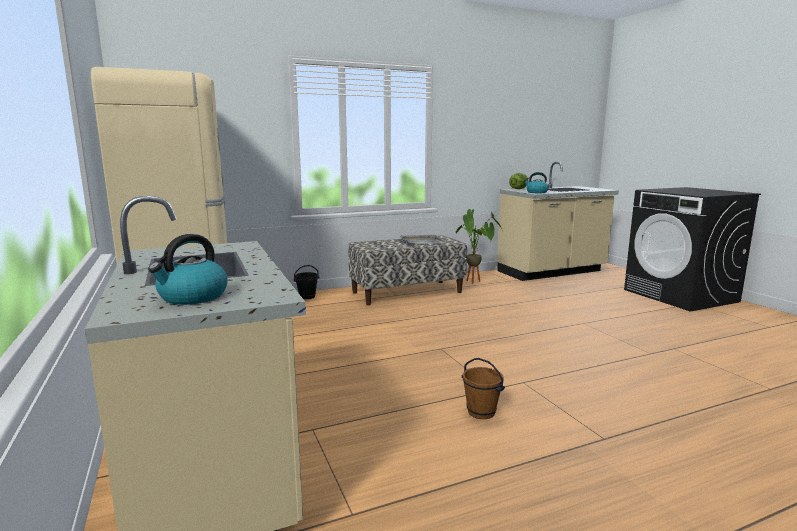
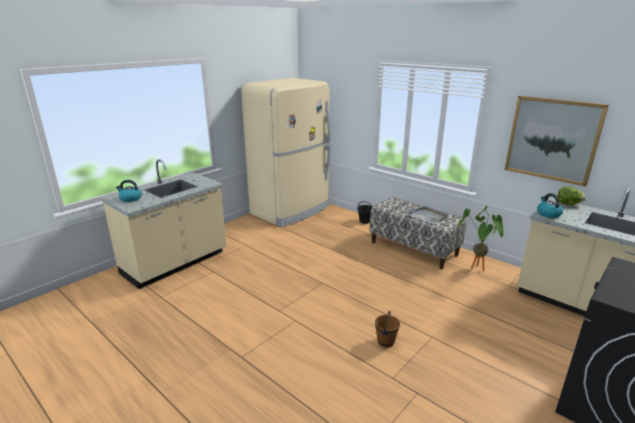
camera: 65 degrees right, 10 degrees up
(481, 412) = (249, 311): brown bucket -> brown bucket (385, 342)
(491, 134) = (552, 139): none -> picture

